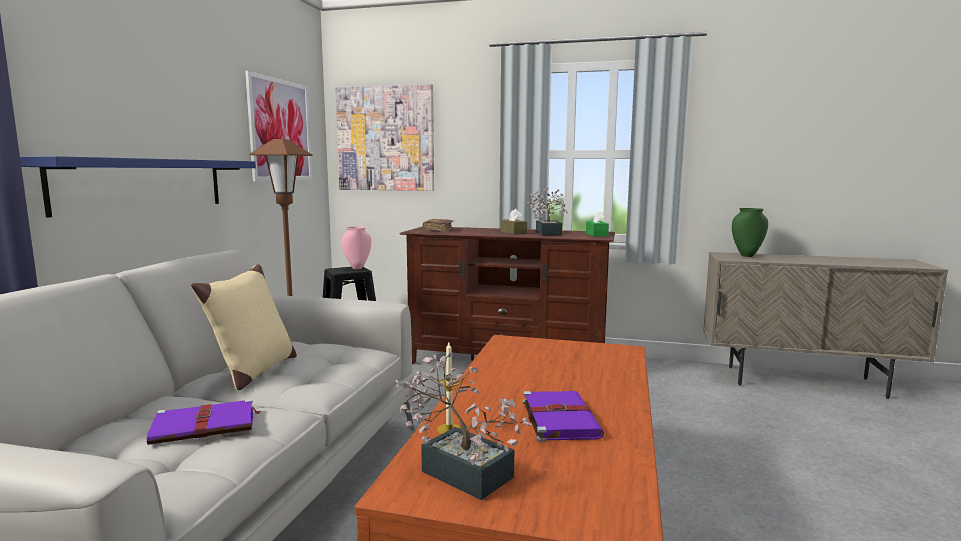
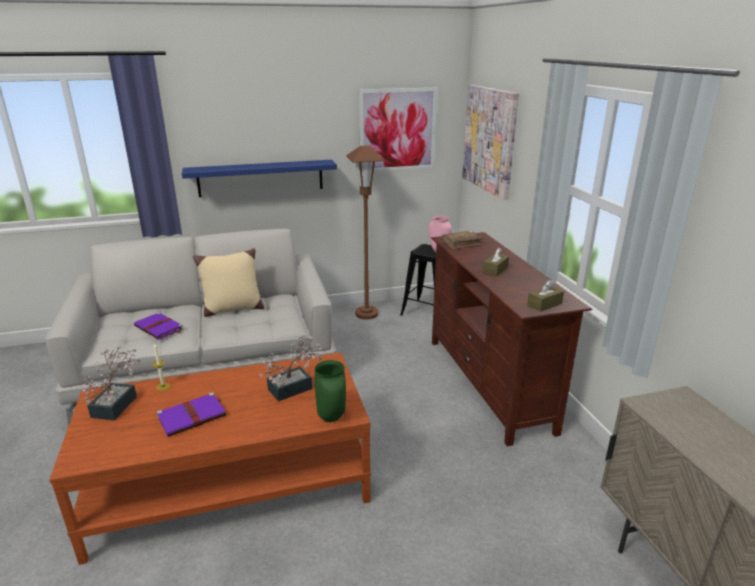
camera: 60 degrees right, 15 degrees up
(548, 232) = (520, 282): potted plant -> potted plant (295, 387)
(596, 234) = (544, 304): green tissue box -> brown tissue box
(747, 256) = (695, 417): green vase -> green vase (330, 418)

